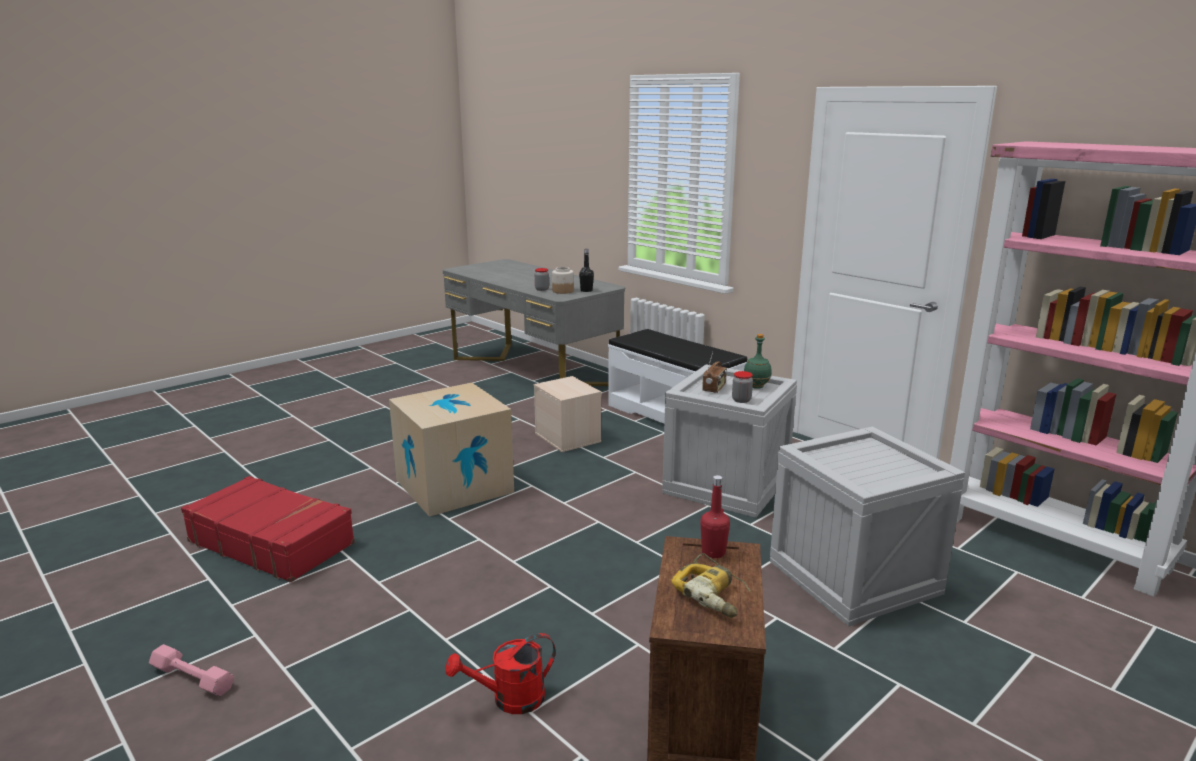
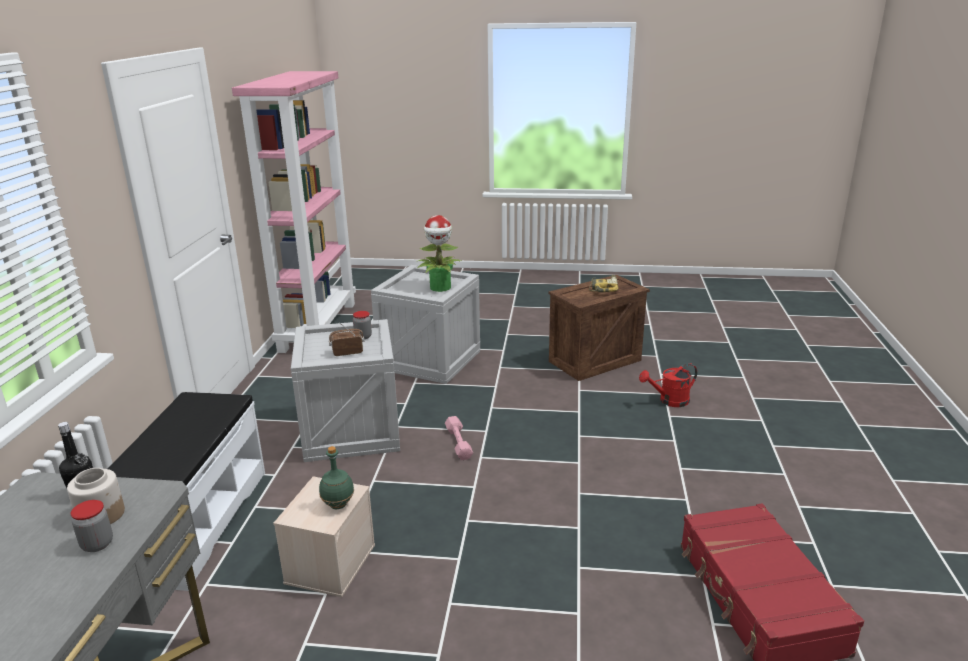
camera: 130 degrees left, 5 degrees up
(192, 678) = (849, 497): pink dumbbell -> pink dumbbell (459, 443)
(454, 486) = (529, 565): cardboard box -> none
(509, 700) = (669, 401): red watering can -> red watering can turned 135 degrees clockwise
(713, 552) = (574, 296): red bottle -> none
(756, 387) = (322, 340): green bottle -> green bottle (338, 505)
(846, 468) = (440, 288): none -> potted plant

